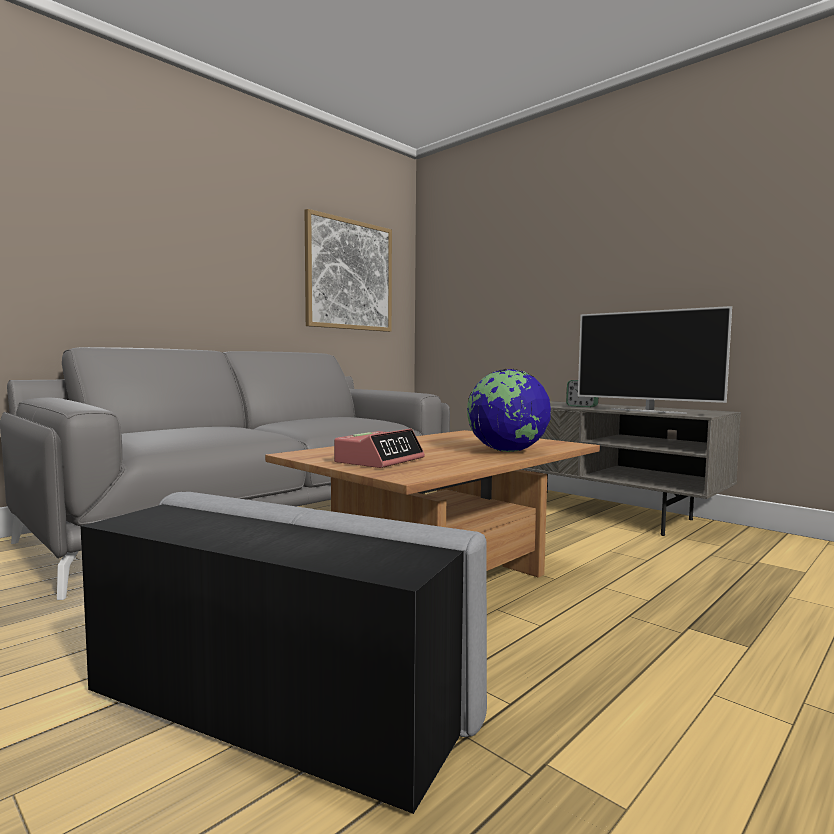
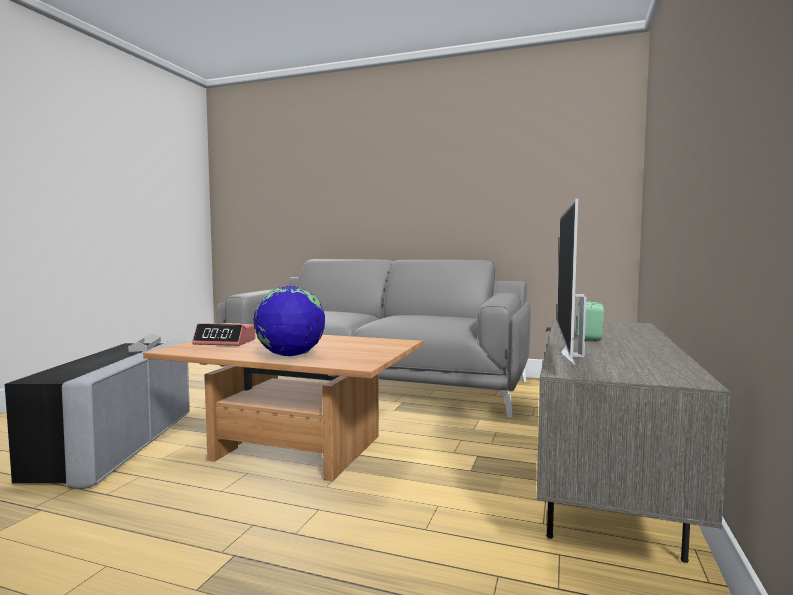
camera: 65 degrees right, 0 degrees up
(212, 506) = (145, 346): none -> grey tray
(349, 275) = (539, 183): picture -> none

